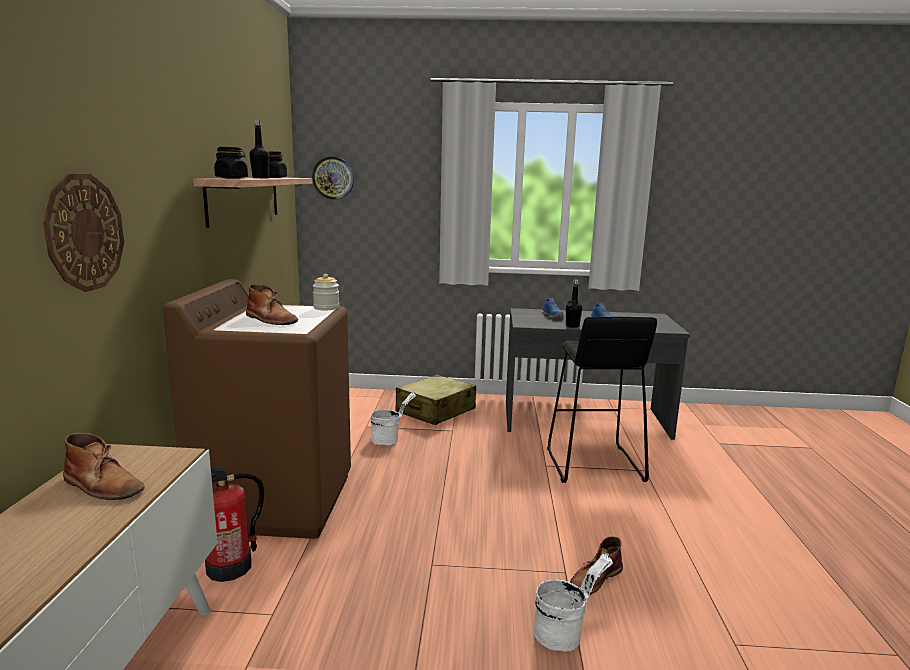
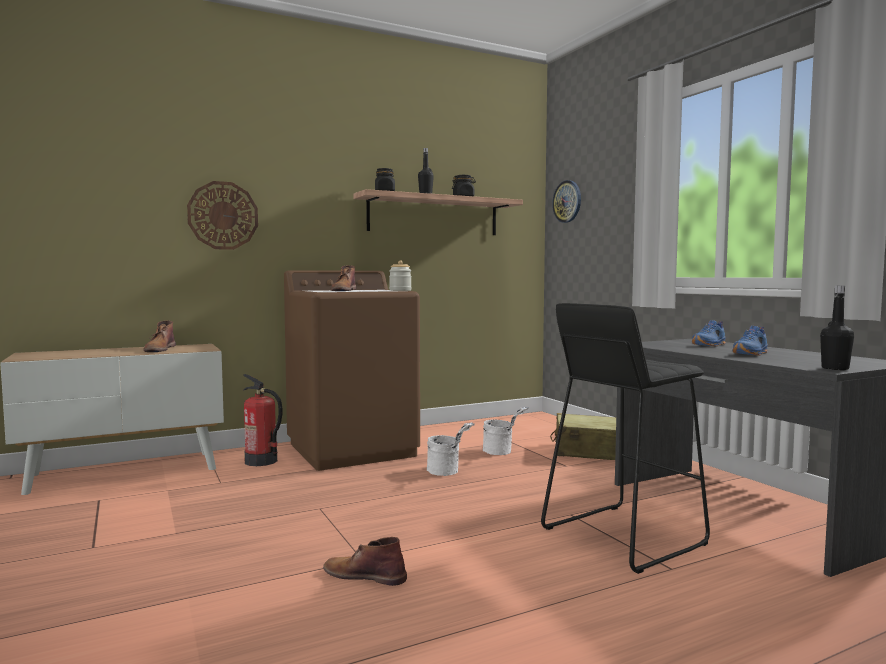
camera: 60 degrees right, 10 degrees down
(565, 632) = (263, 575): white bucket -> white bucket (447, 472)
(572, 326) = (685, 350): black bottle -> black bottle (835, 368)

